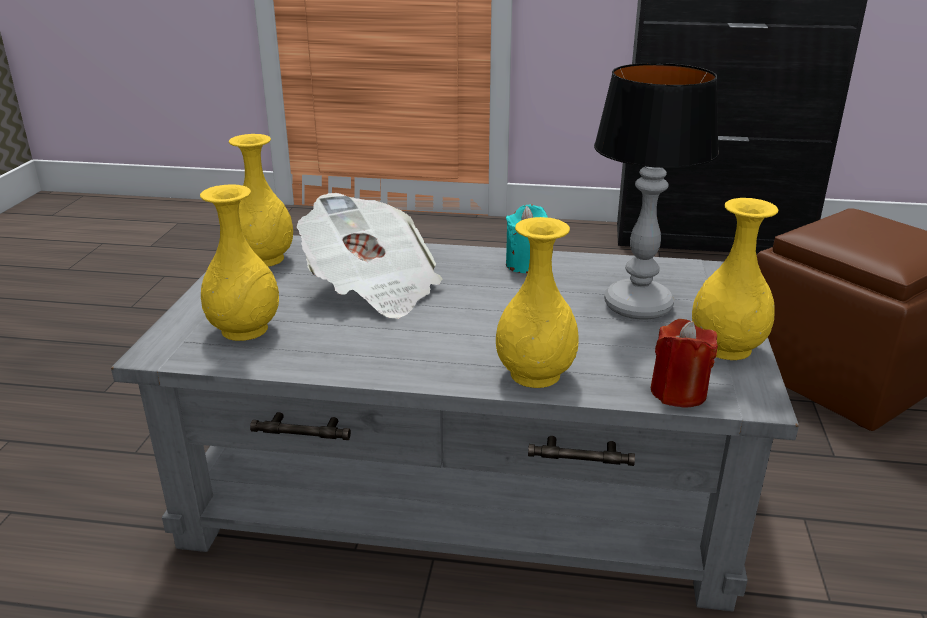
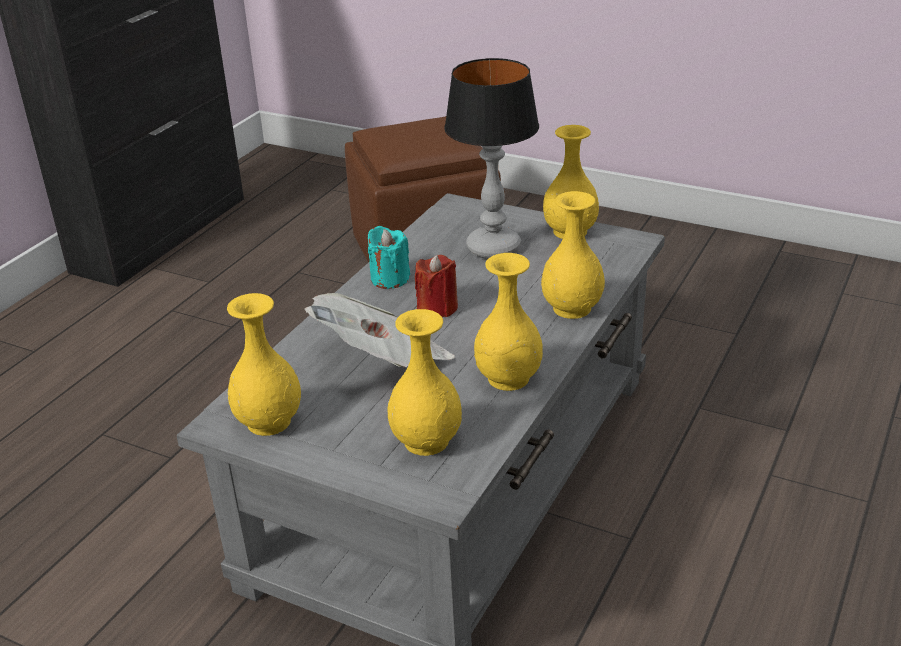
camera: 70 degrees left, 5 degrees up
(366, 355) = (507, 378): none -> yellow vase
(678, 392) = (617, 262): red candle -> red candle (437, 308)

